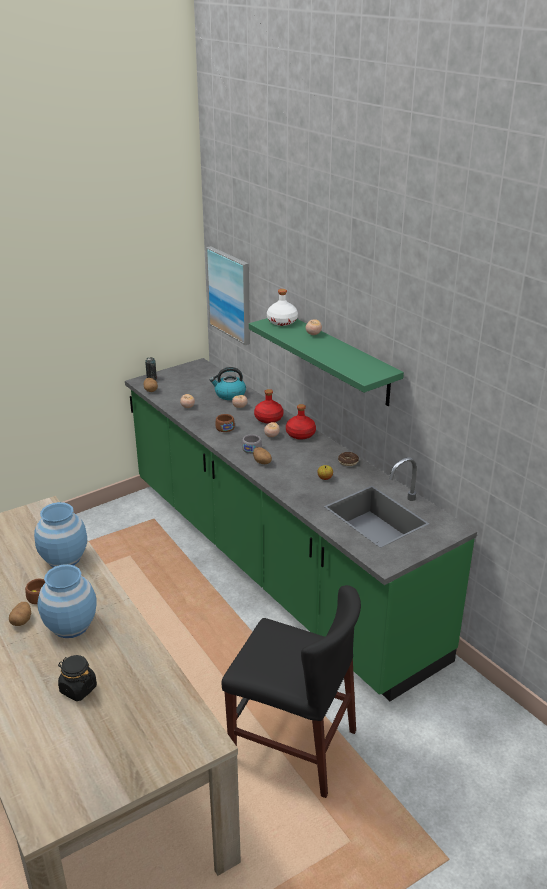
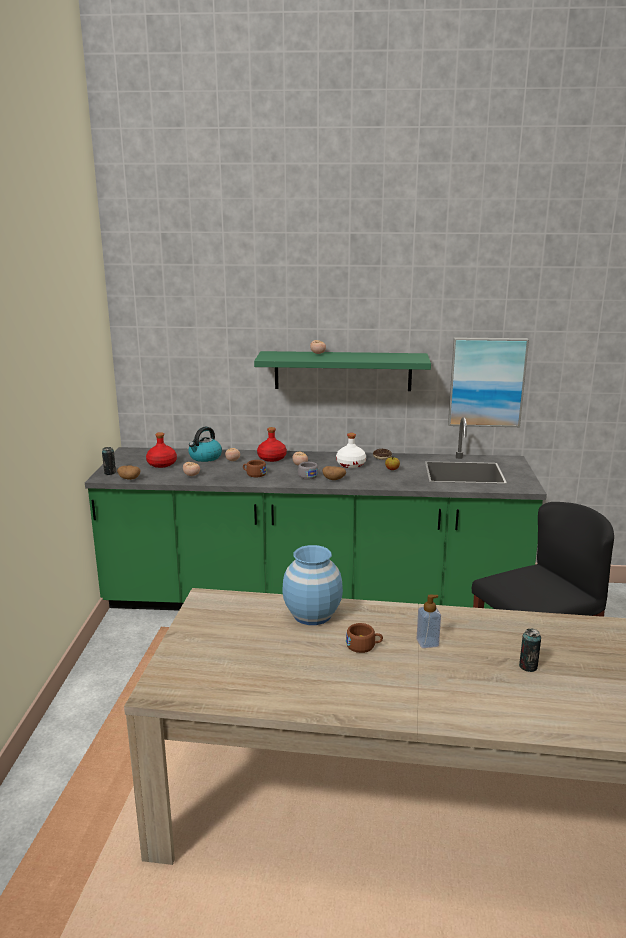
camera: 50 degrees left, 10 degrees down
(21, 620) = (387, 666): potato -> none
(71, 626) = (427, 643): blue vase -> soap dispenser
(78, 689) = (528, 666): black jar -> can
(230, 295) = (164, 360): picture -> picture (486, 382)
(282, 322) = (275, 354): white bottle -> white bottle (351, 464)
(300, 434) = (316, 457): red bottle -> red bottle (161, 464)

